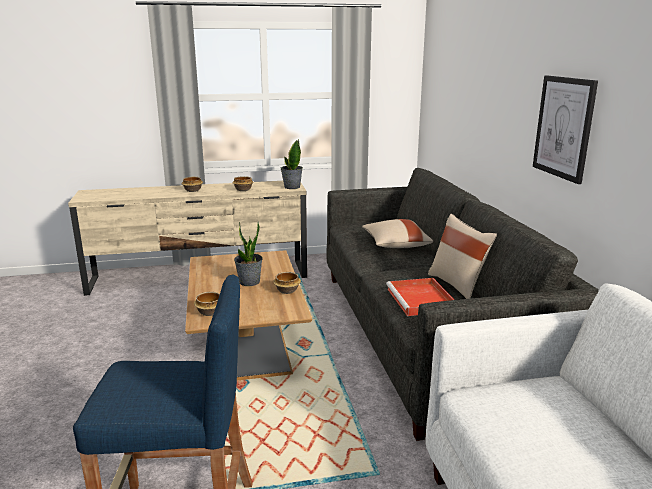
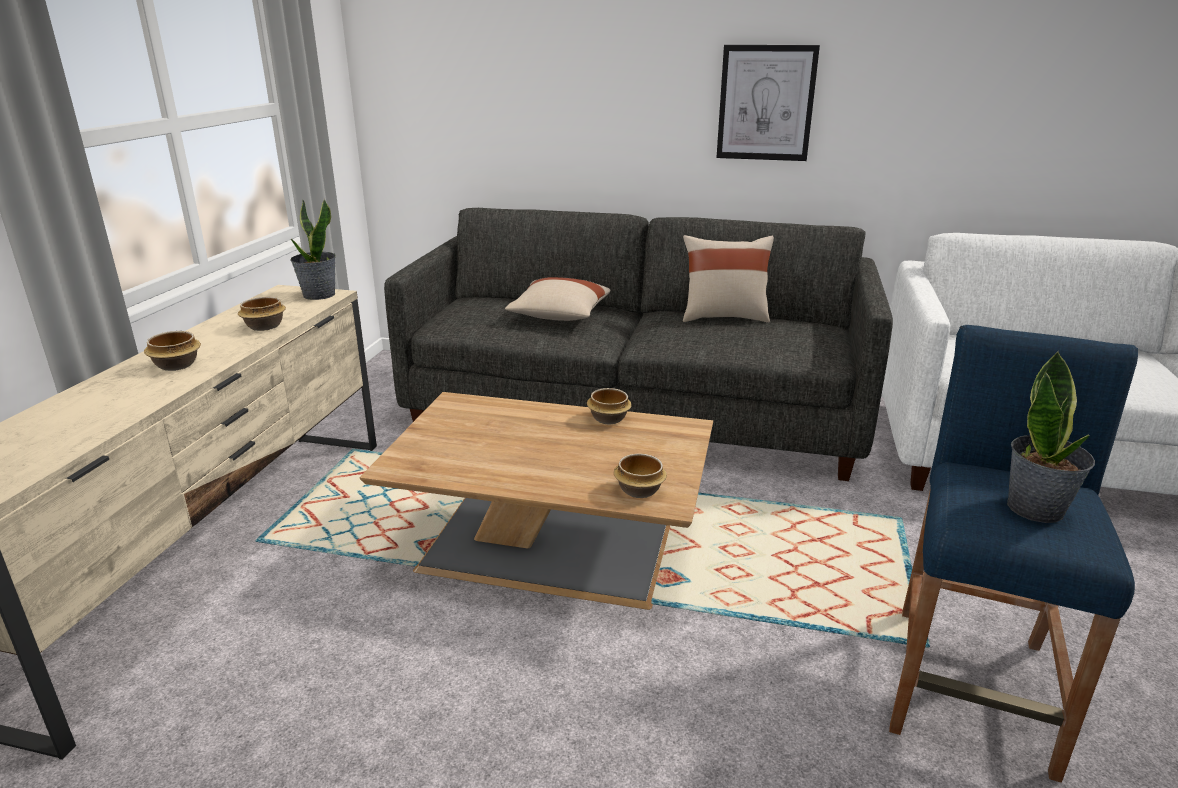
camera: 65 degrees left, 5 degrees up
(249, 282) = (548, 440): potted plant -> potted plant (1036, 508)
(421, 300) = (756, 340): red tray -> none

